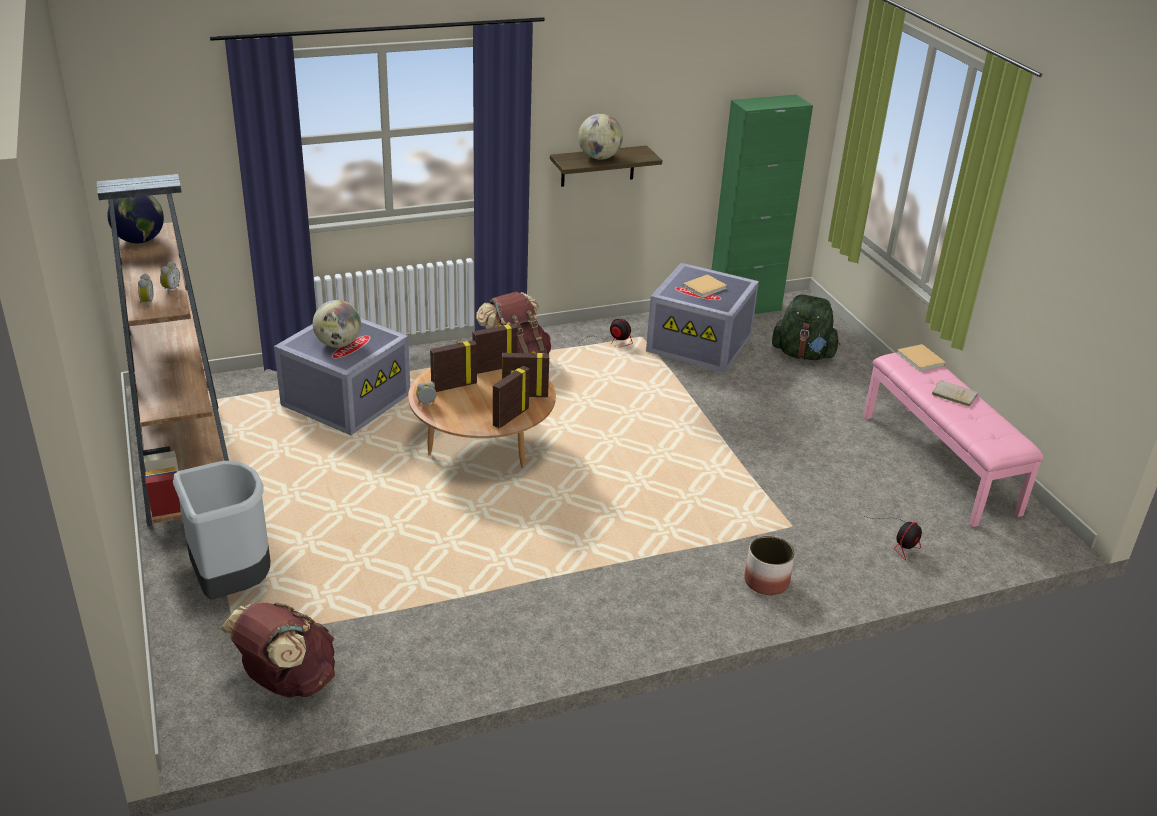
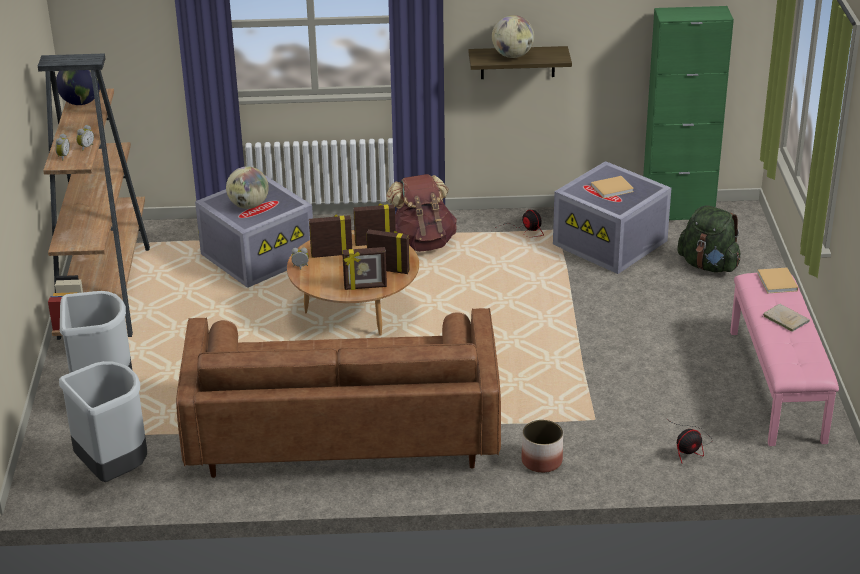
camera: 20 degrees right, 0 degrees up
(287, 682) = (114, 471): brown backpack -> grey trash can
(510, 417) = (365, 287): picture frame -> picture frame turned 150 degrees counterclockwise
(538, 586) = (343, 433): none -> brown sofa

